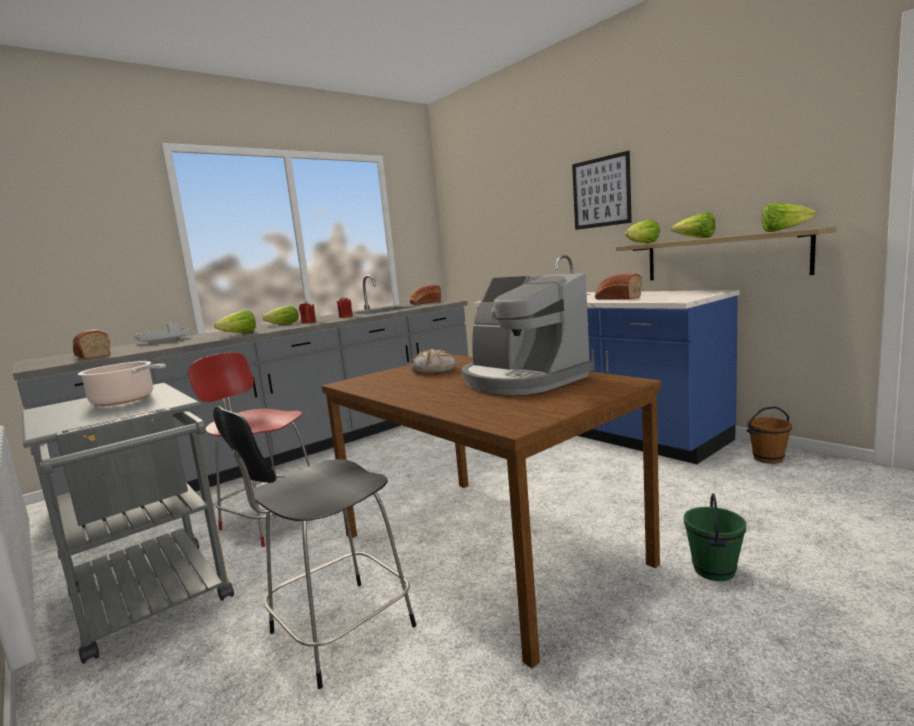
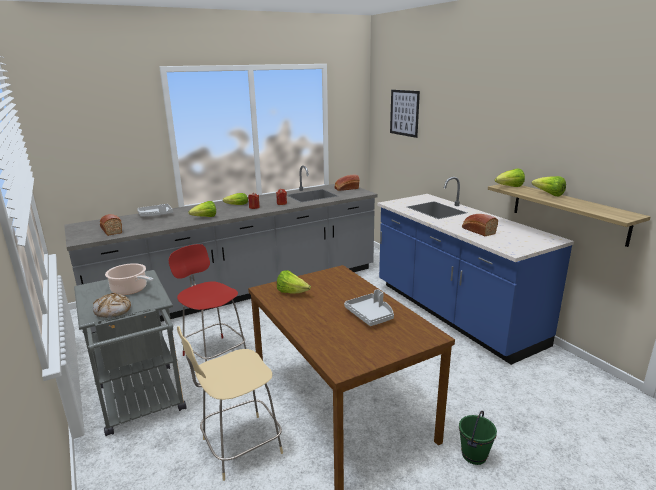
camera: 10 degrees right, 10 degrees up
(337, 632) = (239, 447): black chair -> beige chair
(434, 370) = (322, 287): bread -> bread (113, 311)
(521, 380) = (370, 315): coffee machine -> grey tray
(601, 192) = (489, 132): picture -> picture (404, 113)
(768, 458) = (565, 370): brown bucket -> none
(783, 231) = (610, 209): lettuce -> lettuce (292, 292)

